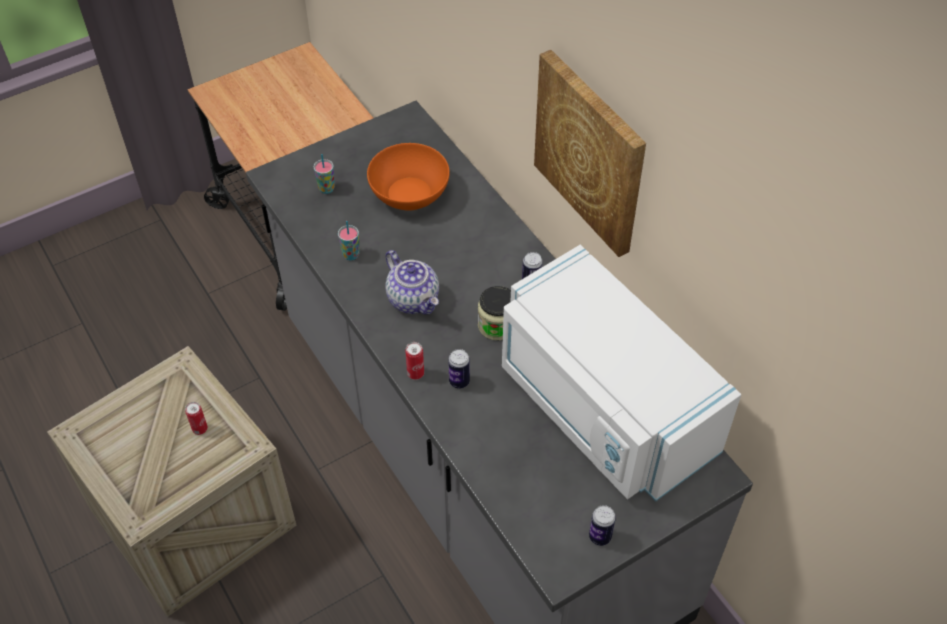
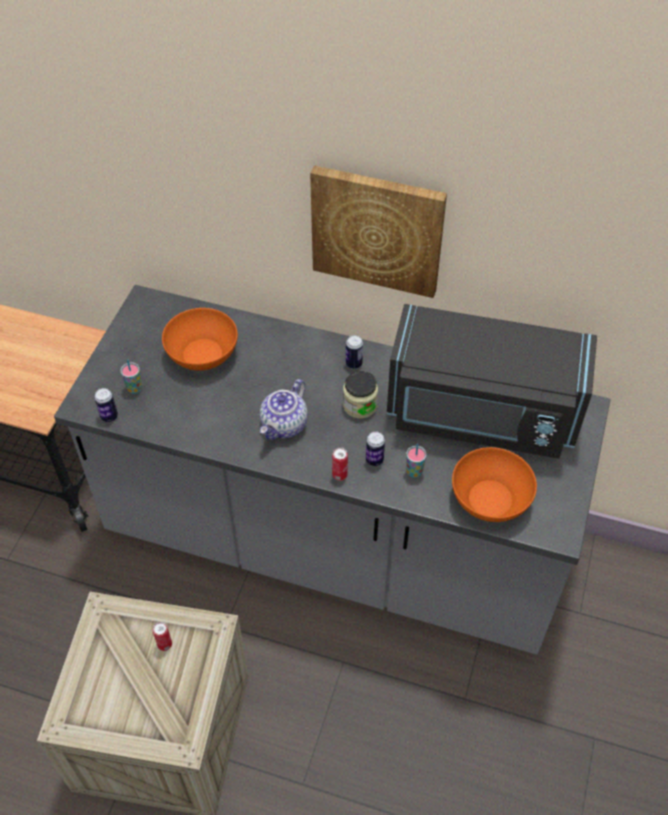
camera: 40 degrees left, 0 degrees up
(351, 255) = (205, 424): cup -> cup (414, 472)
(414, 299) = (284, 425): teapot -> teapot turned 105 degrees clockwise
(526, 490) = (490, 499): none -> orange bowl
(600, 536) = (562, 495): can -> can (109, 416)
(601, 409) = (481, 415): white microwave -> black microwave

